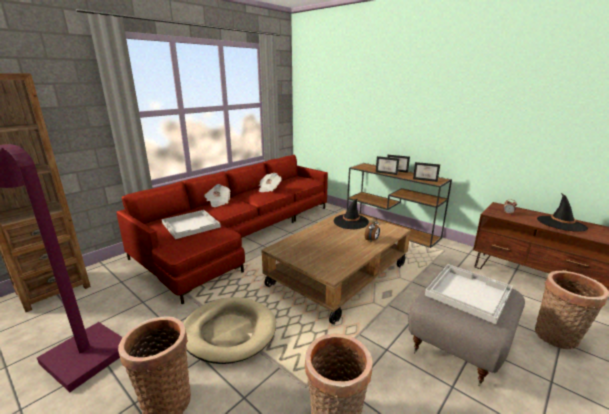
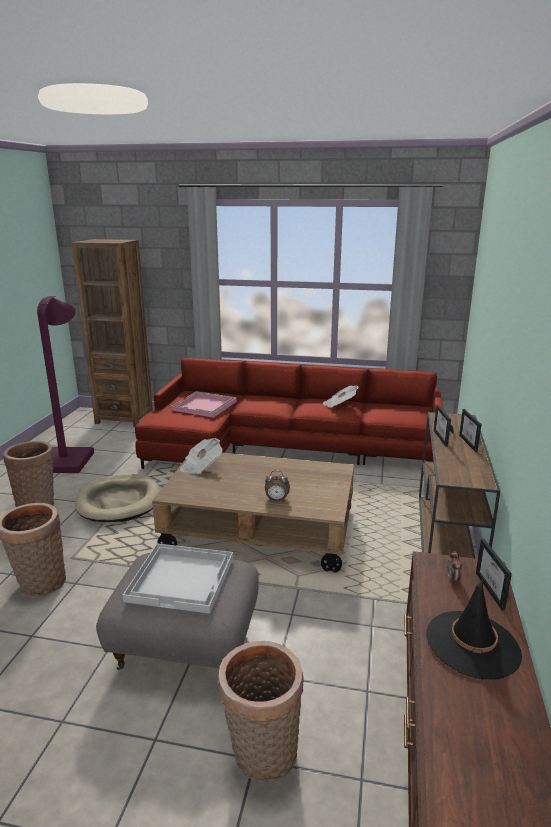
camera: 60 degrees right, 0 degrees up
(191, 225) = (204, 406): white tray -> pink tray
(218, 202) = (267, 397): newspaper -> newspaper (201, 466)
(351, 222) = (318, 476): black hat -> none
(425, 179) = (456, 470): picture frame -> picture frame (495, 591)

